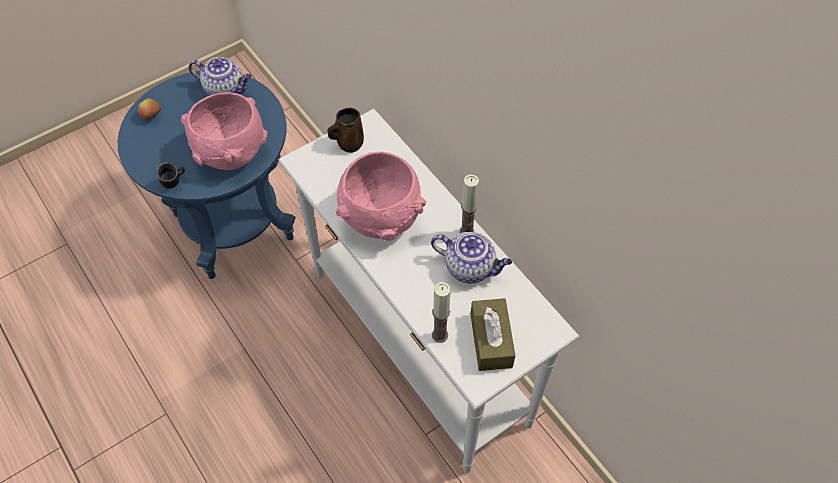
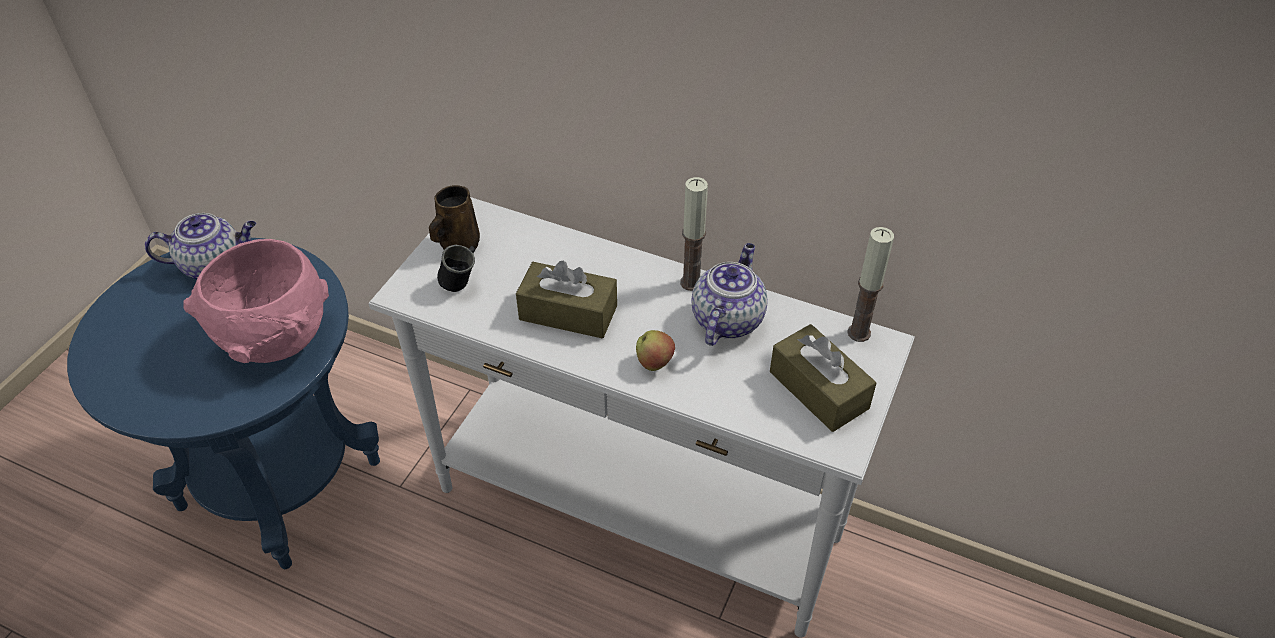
camera: 30 degrees left, 10 degrees down
(152, 117) = (115, 341): apple -> apple (654, 363)
(175, 183) = (210, 411): black mug -> black mug (462, 282)
(381, 218) = (568, 313): pink bowl -> brown tissue box
(439, 335) = (750, 414): candle -> candle (858, 333)
(470, 267) = (727, 319): teapot -> teapot turned 60 degrees counterclockwise

